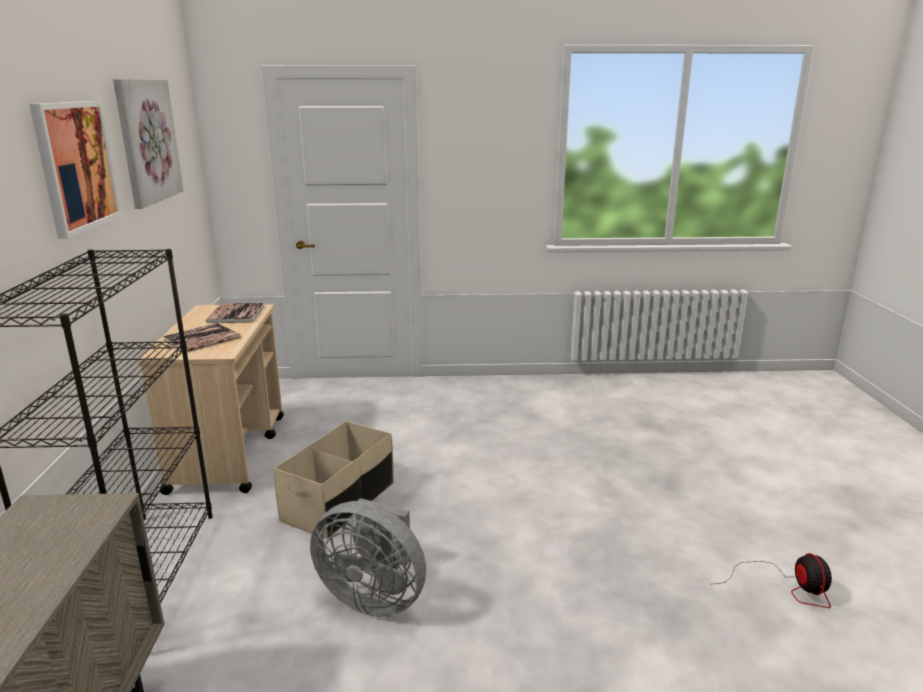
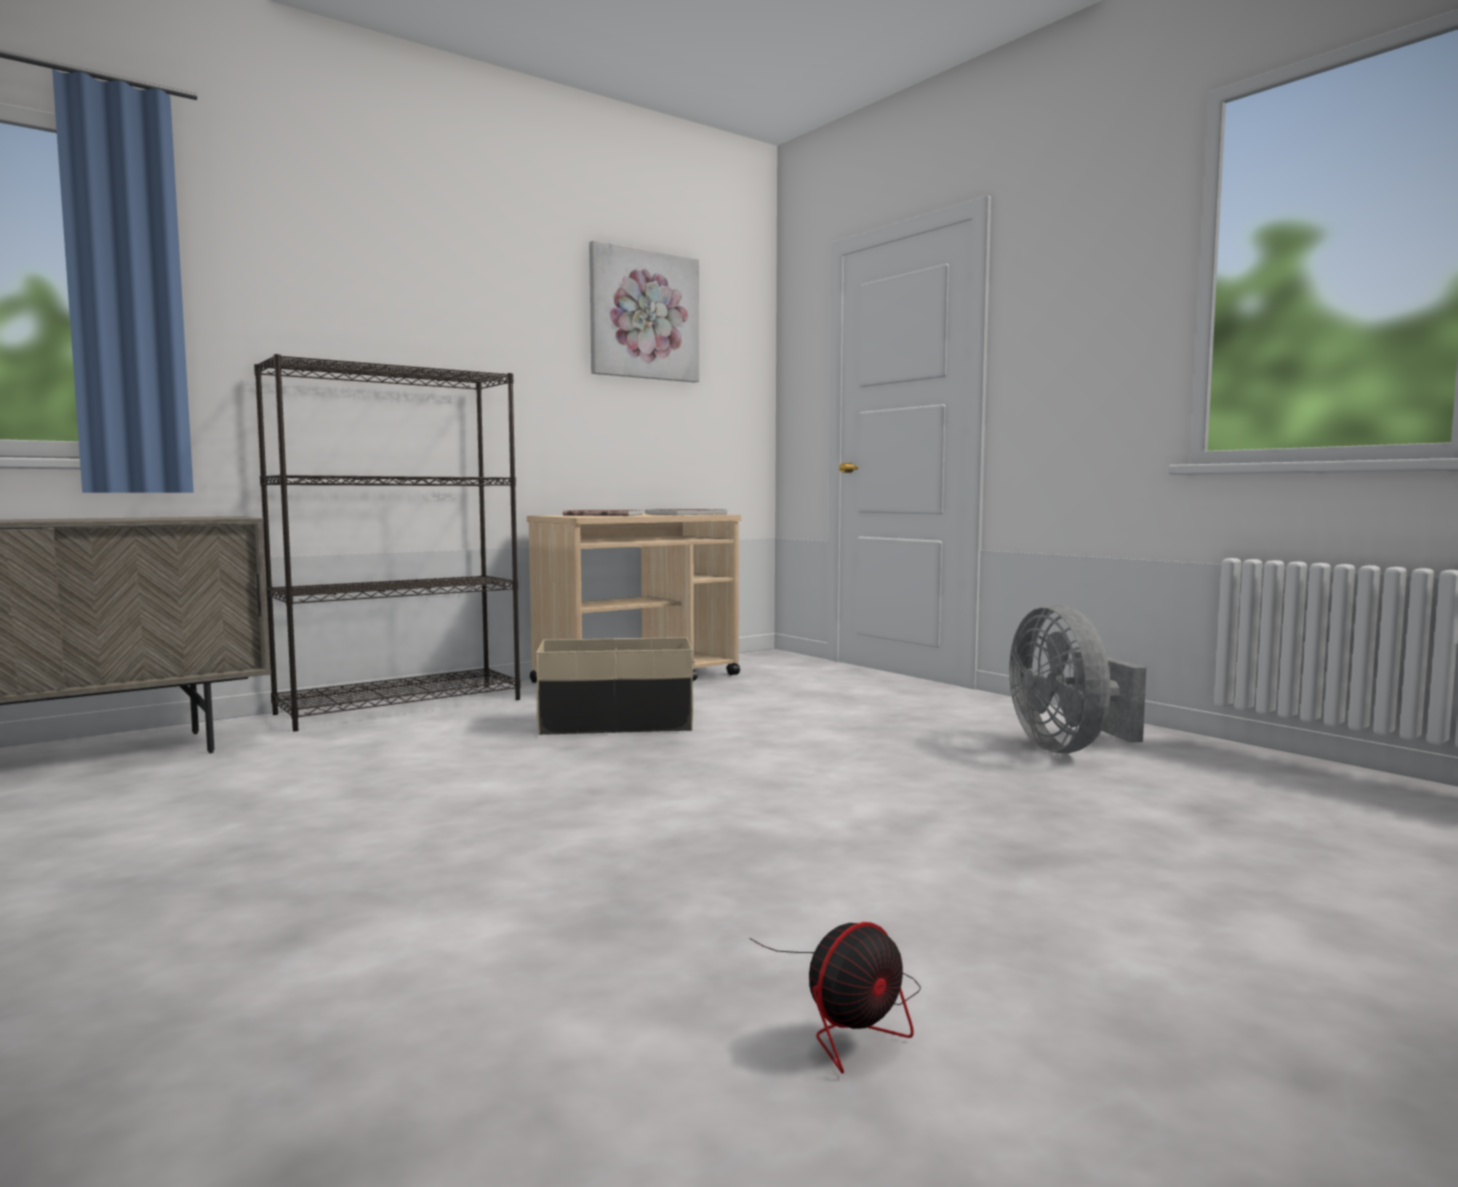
camera: 55 degrees right, 15 degrees down
(76, 166) = (494, 305): picture -> none
(374, 597) = (458, 771): grey fan -> grey fan (1068, 748)

